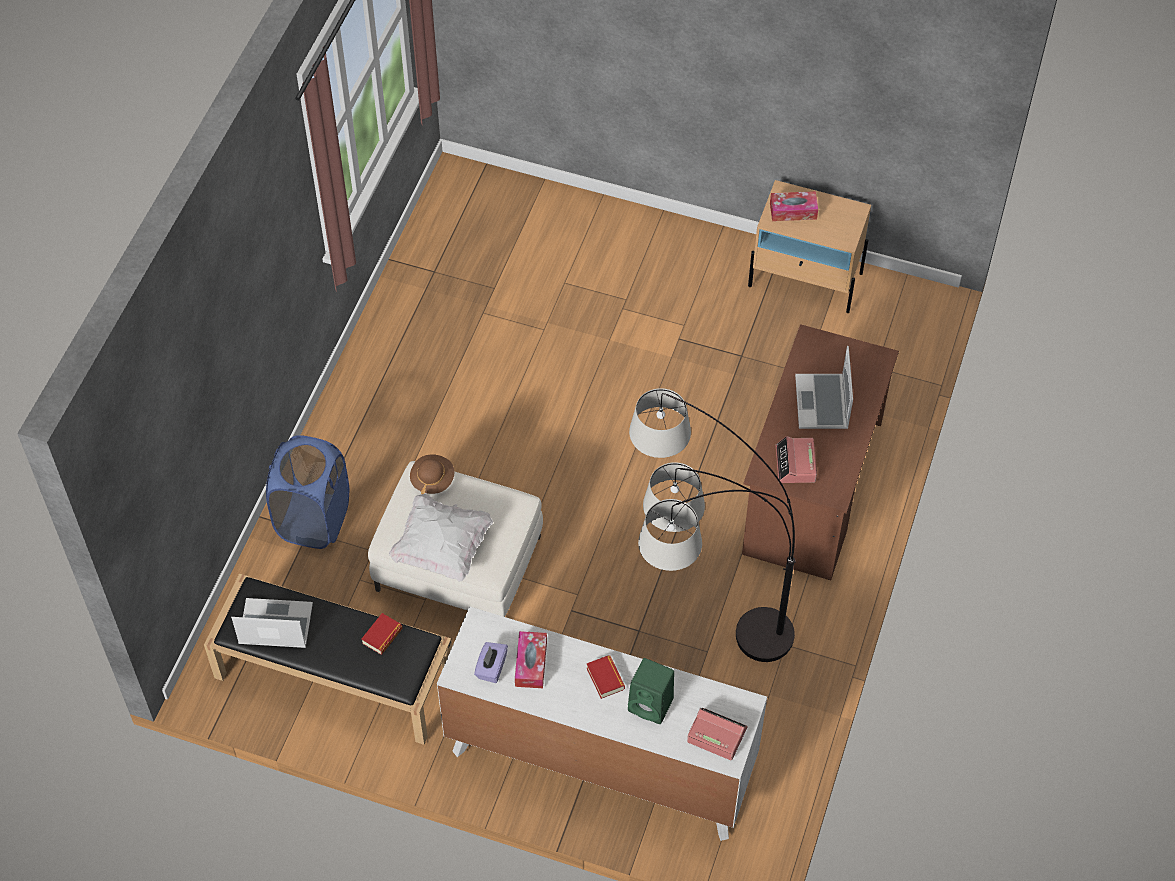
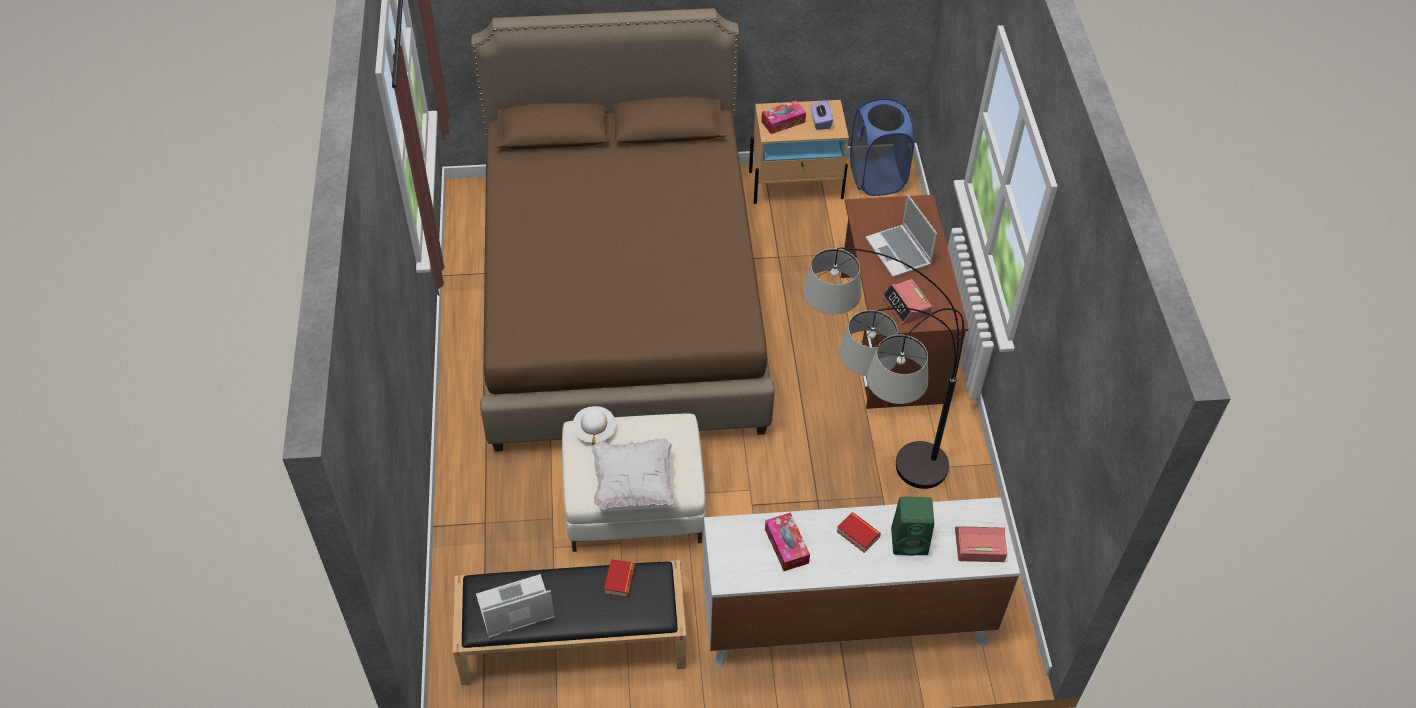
camera: 25 degrees left, 5 degrees down
(313, 519) = (485, 511): blue laundry basket -> blue laundry basket (876, 177)
(432, 480) = (594, 430): brown hat -> white hat
(491, 668) = (753, 563): purple tissue box -> purple tissue box (820, 122)
(552, 347) = (620, 300): none -> brown bed

